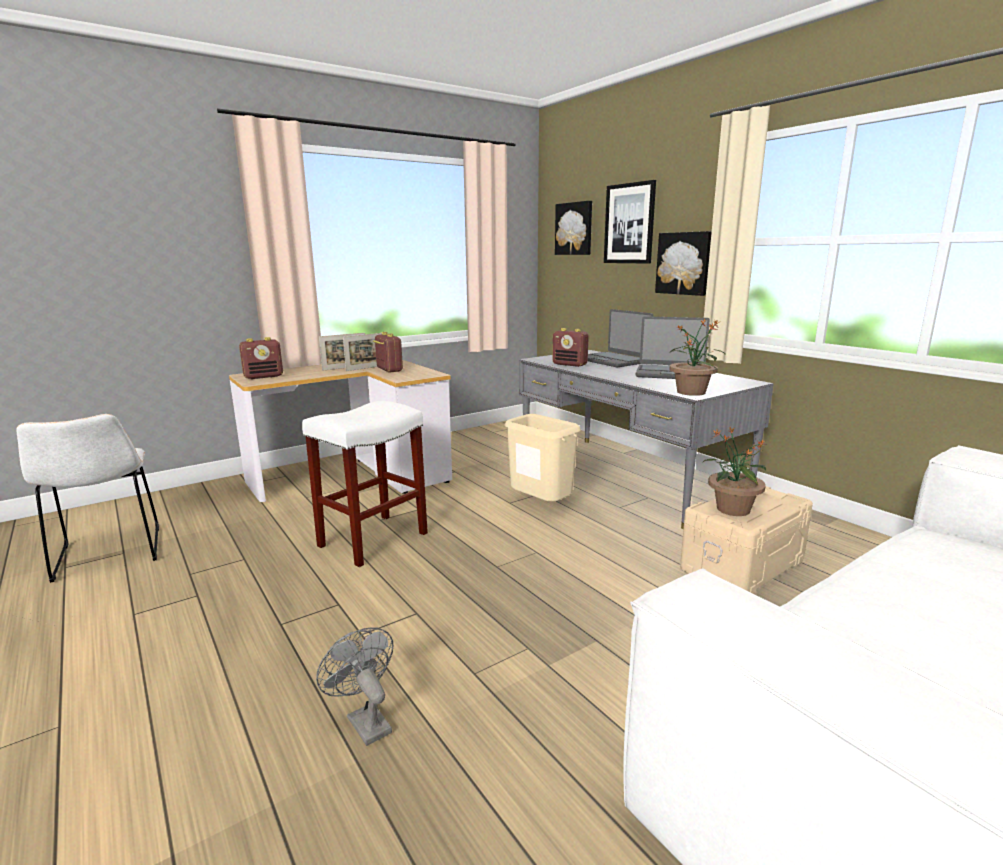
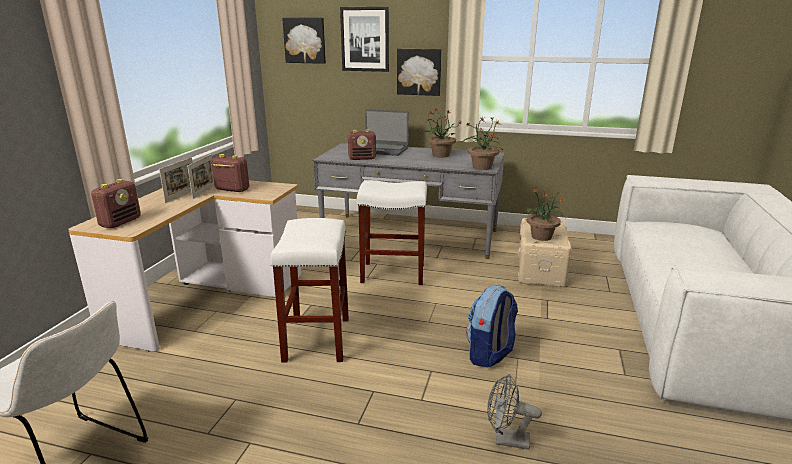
camera: 40 degrees left, 5 degrees up
(503, 628) = (490, 354): none -> backpack
(540, 507) = (392, 273): beige trash can -> white stool
(670, 373) = (440, 155): laptop -> potted plant

